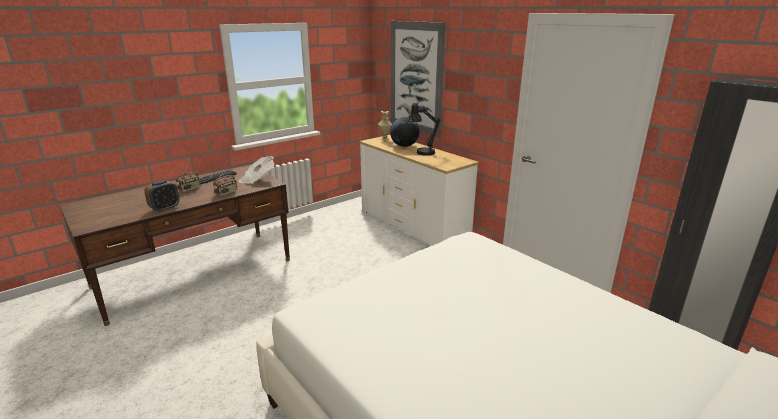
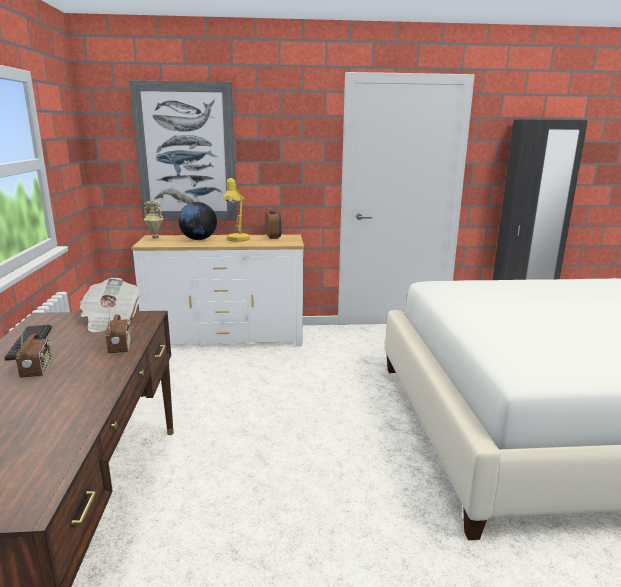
camera: 55 degrees left, 5 degrees down
(165, 208) = (87, 403): alarm clock -> alarm clock (273, 237)
(422, 153) = (237, 240): black table lamp -> yellow table lamp

